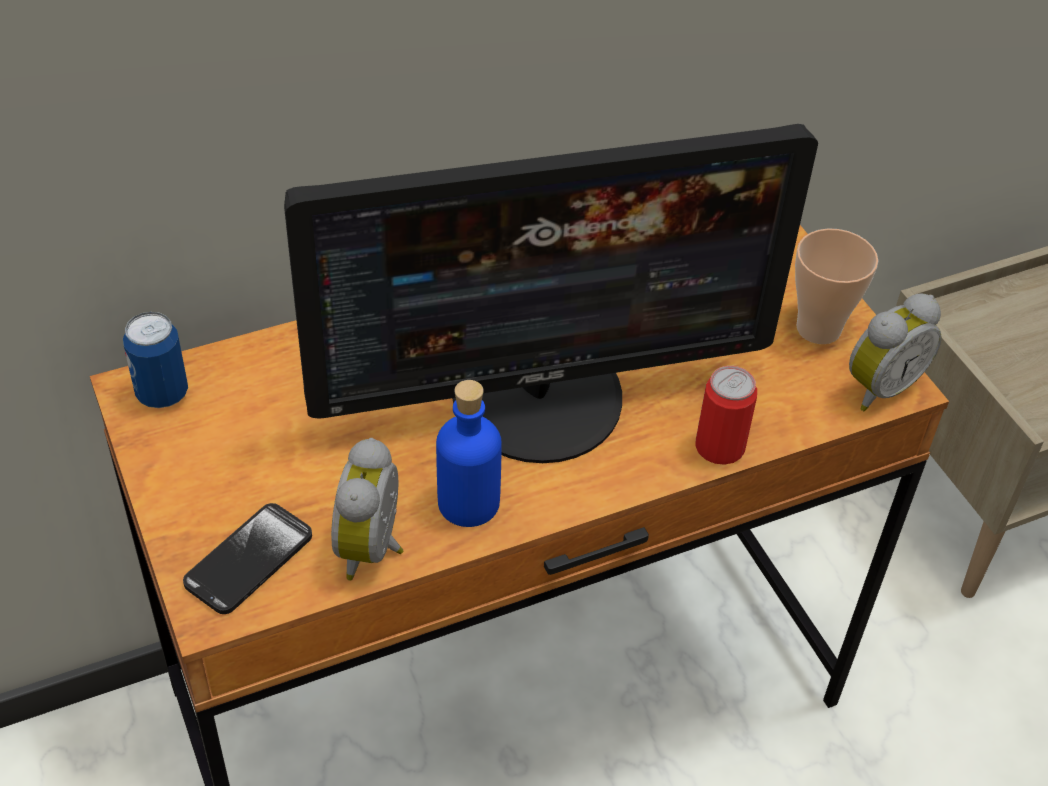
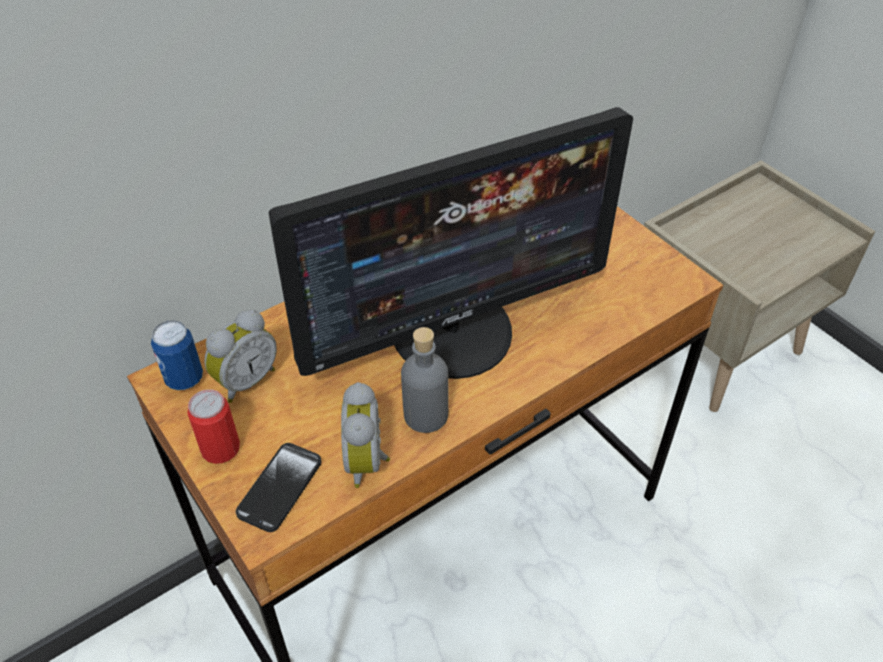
camera: 10 degrees left, 0 degrees up
(468, 503) = (425, 415): blue bottle -> grey bottle
(719, 447) = (585, 343): can -> can (220, 448)
(818, 329) = (624, 252): cup -> none
(878, 387) = (675, 283): alarm clock -> alarm clock (245, 380)

